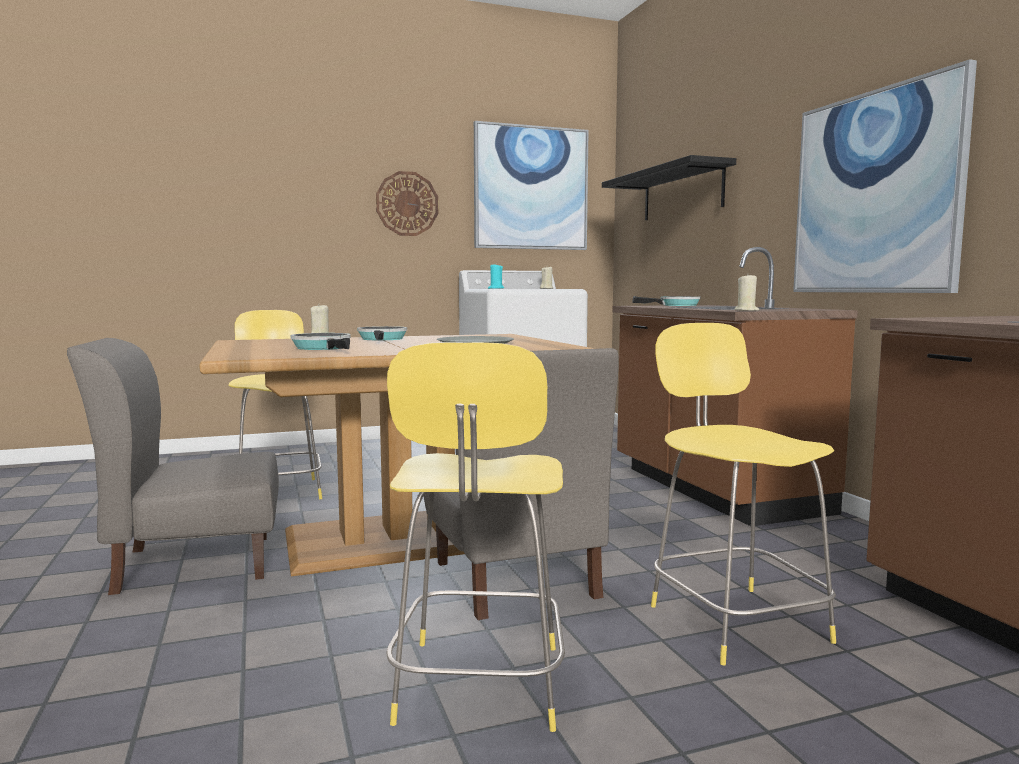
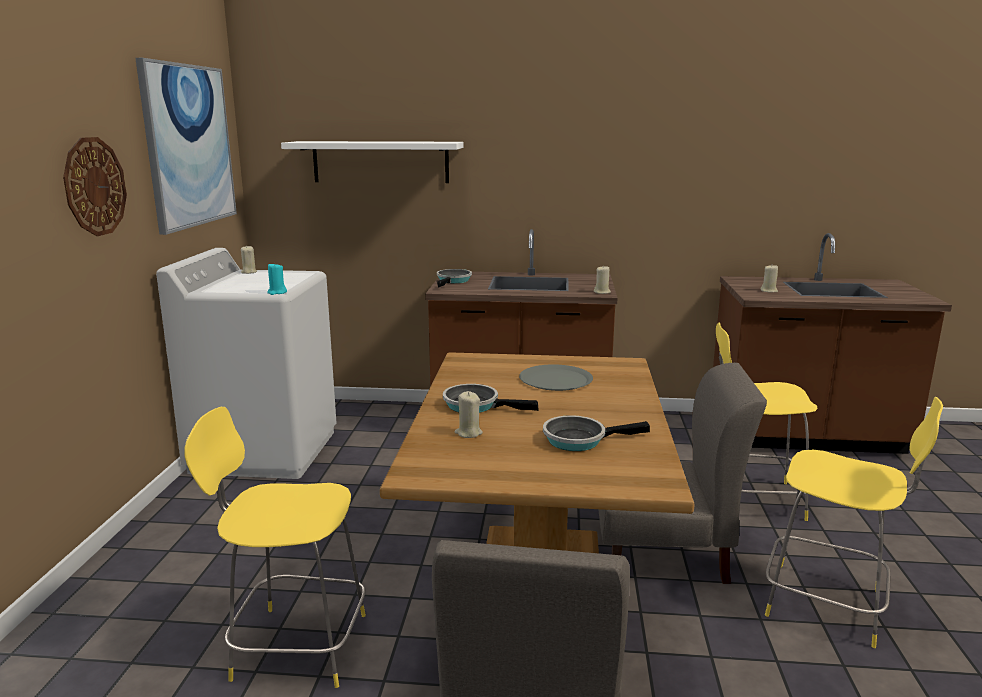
camera: 65 degrees left, 10 degrees up
(682, 193) = (380, 162): black shelf -> white shelf
(875, 193) = (618, 193): picture -> none
(980, 319) = (769, 291): none -> beige candle

